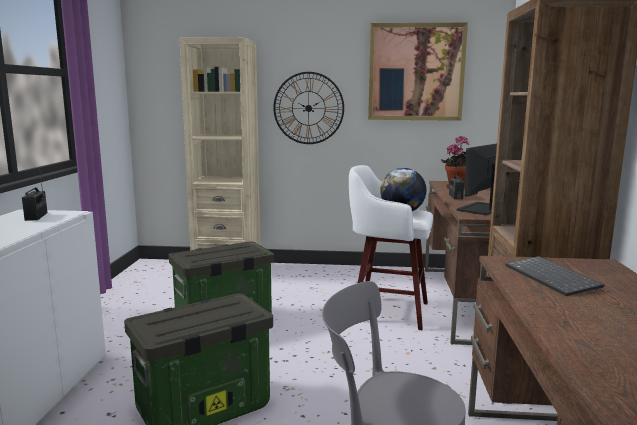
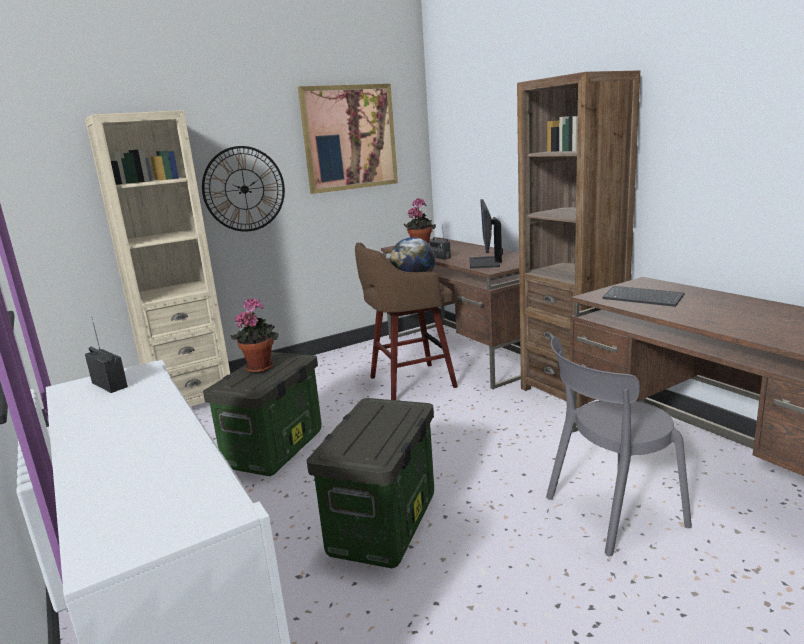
camera: 35 degrees left, 5 degrees up
(225, 249) = (260, 367): none -> potted plant
(387, 311) = (409, 383): white stool -> brown stool

